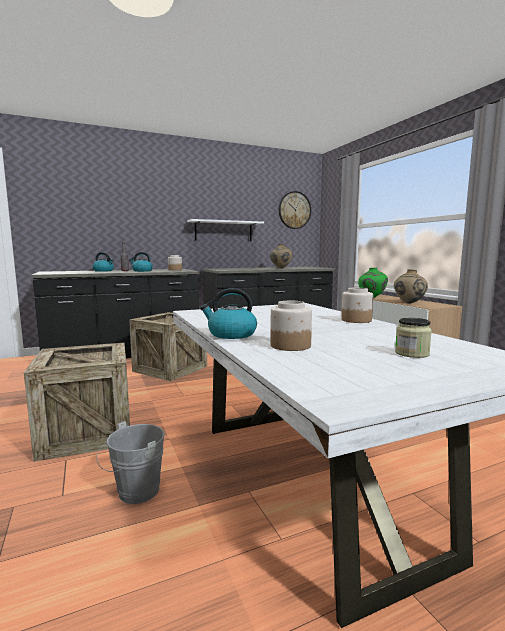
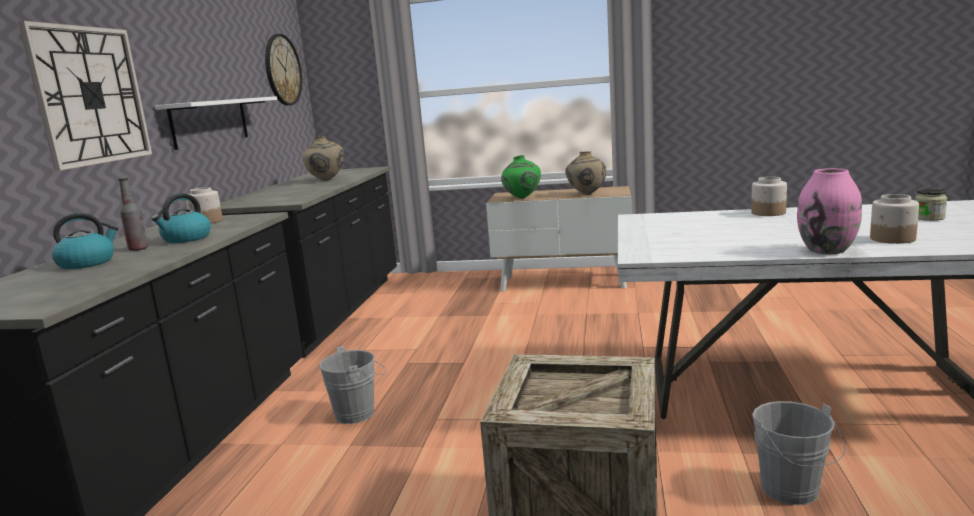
camera: 55 degrees left, 5 degrees up
(150, 213) = (90, 95): none -> wall clock
(170, 369) = (359, 413): crate -> grey bucket
(231, 334) = (827, 250): kettle -> pink vase

